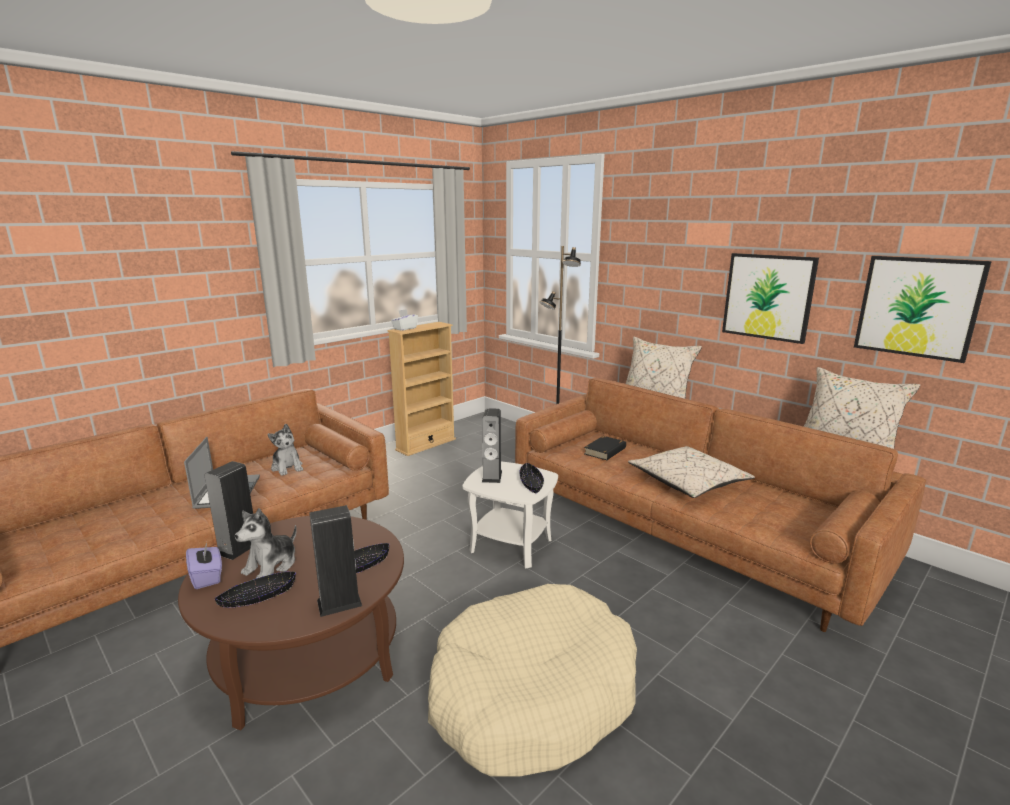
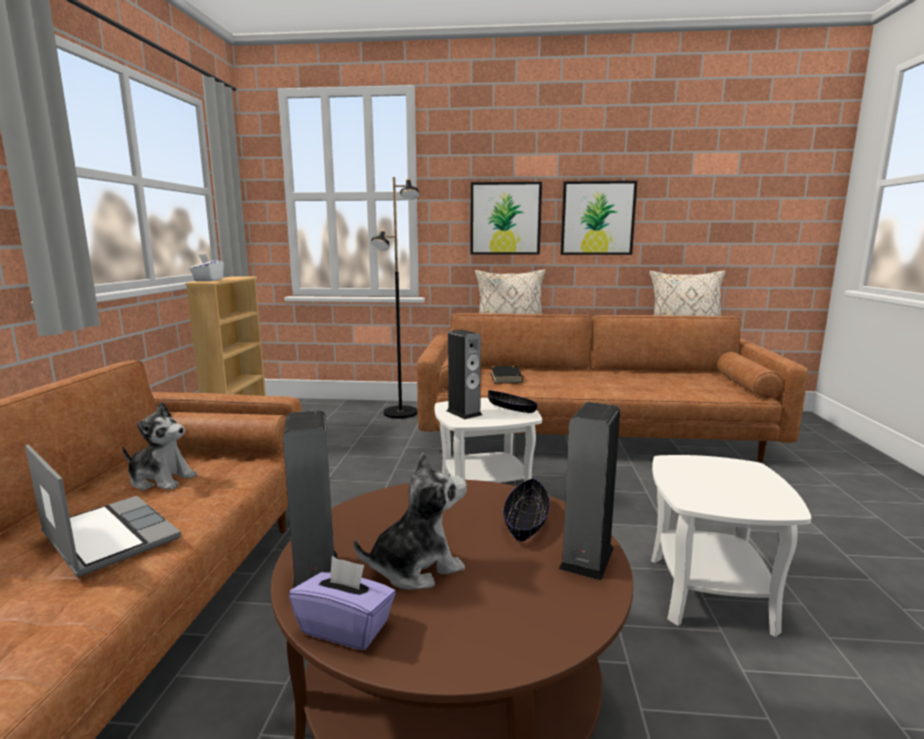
camera: 40 degrees left, 5 degrees down
(258, 598) = (484, 606): black bowl -> none
(271, 565) = (416, 567): plush toy -> plush toy turned 105 degrees counterclockwise
(532, 694) = (709, 592): beige dog bed -> white side table
(688, 483) = (605, 382): beige pillow -> none
(917, 307) = (710, 214): picture -> picture (505, 218)

